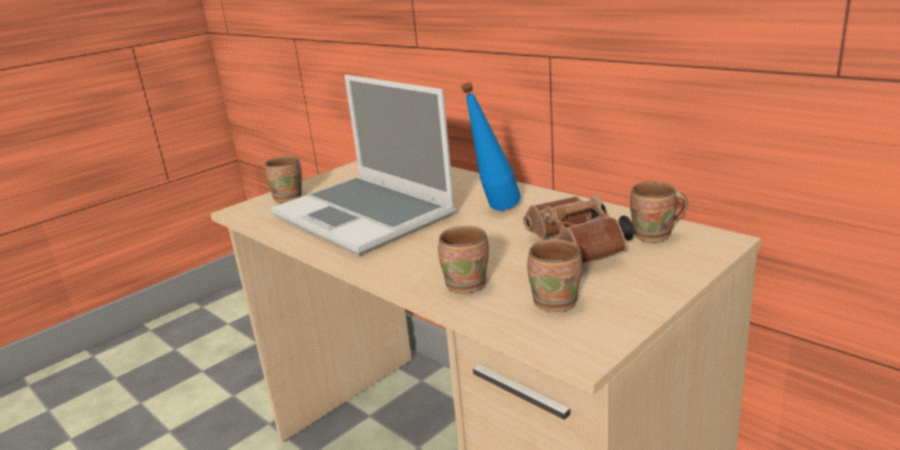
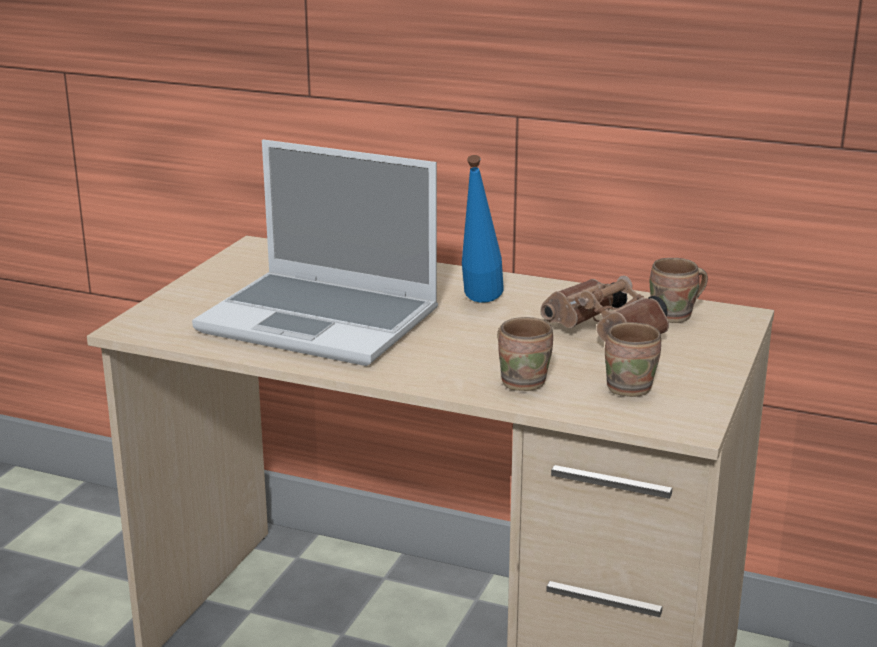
camera: 25 degrees left, 0 degrees up
(289, 197) = (182, 306): brown mug -> none

